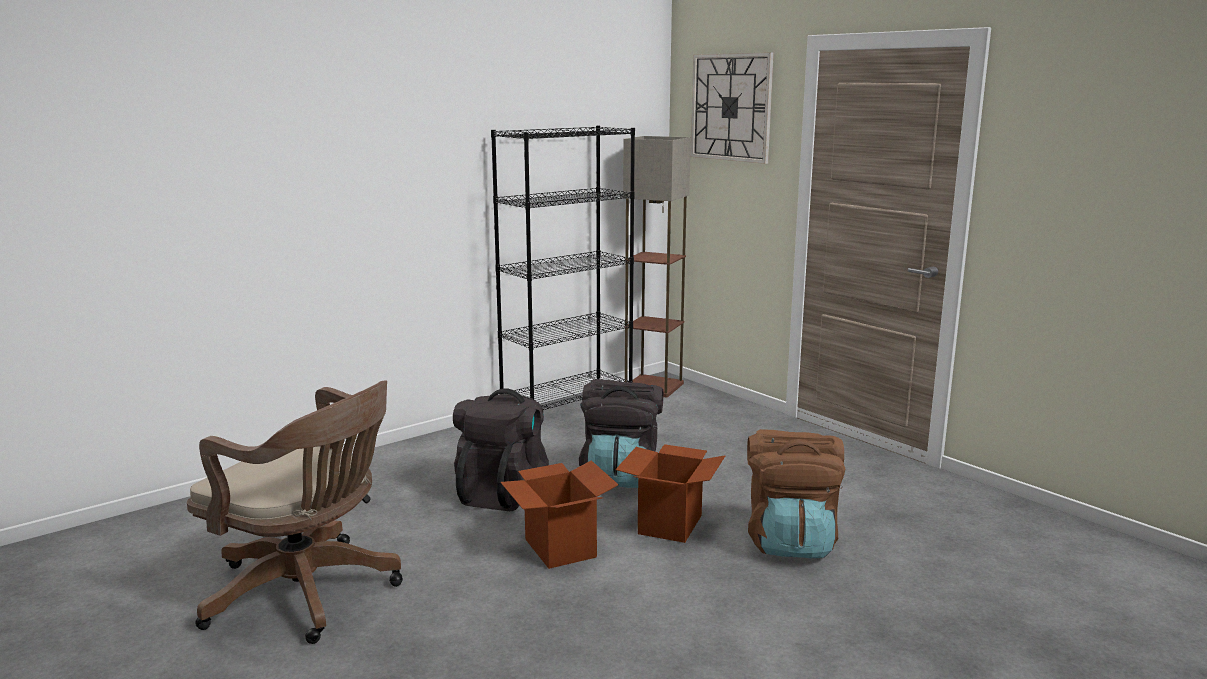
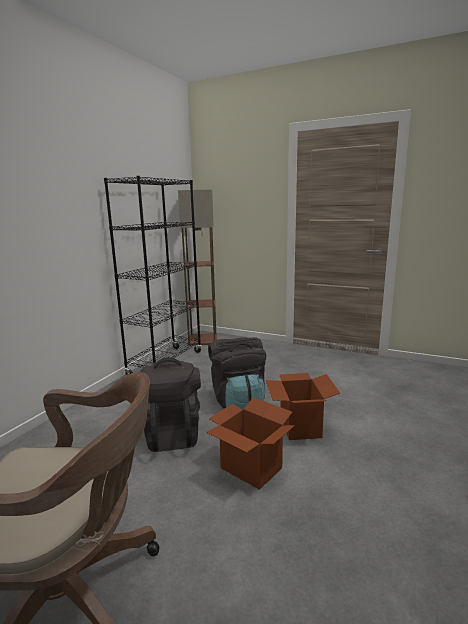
camera: 25 degrees left, 0 degrees up
(731, 107) = (237, 171): wall clock -> none
(790, 541) = (375, 419): brown backpack -> none

